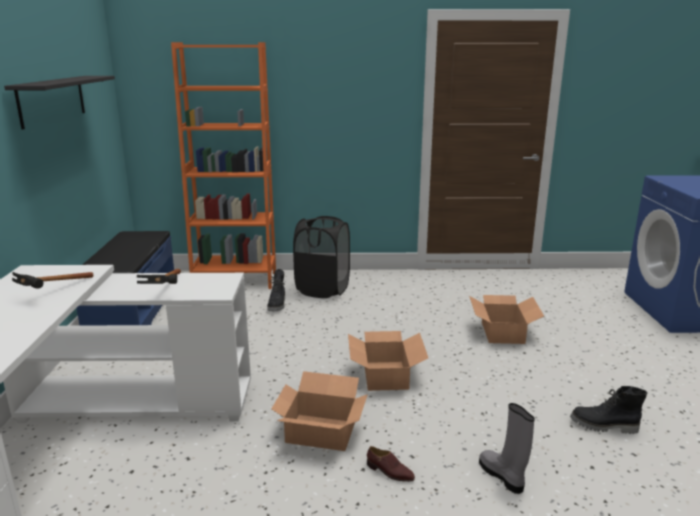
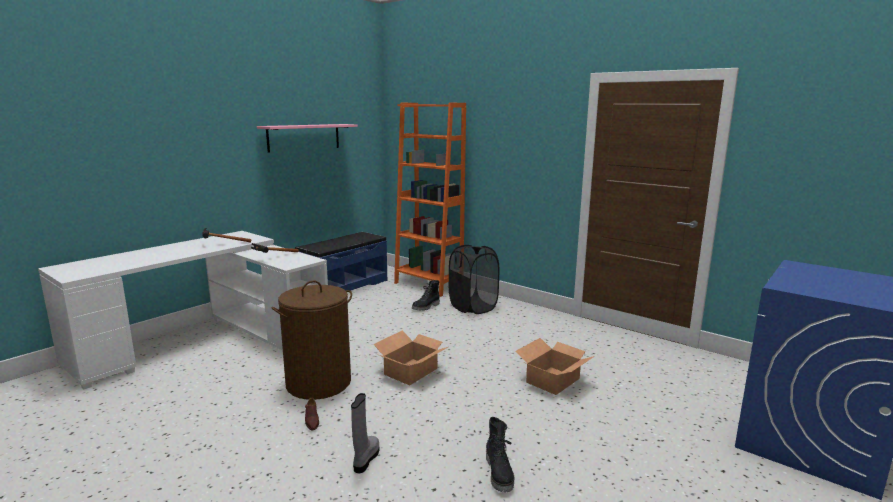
camera: 40 degrees right, 5 degrees down
(52, 100) = (304, 137): black shelf -> pink shelf
(320, 431) = (318, 383): cardboard box -> brown laundry basket
(604, 426) = (499, 473): black boot -> black boot turned 150 degrees counterclockwise

